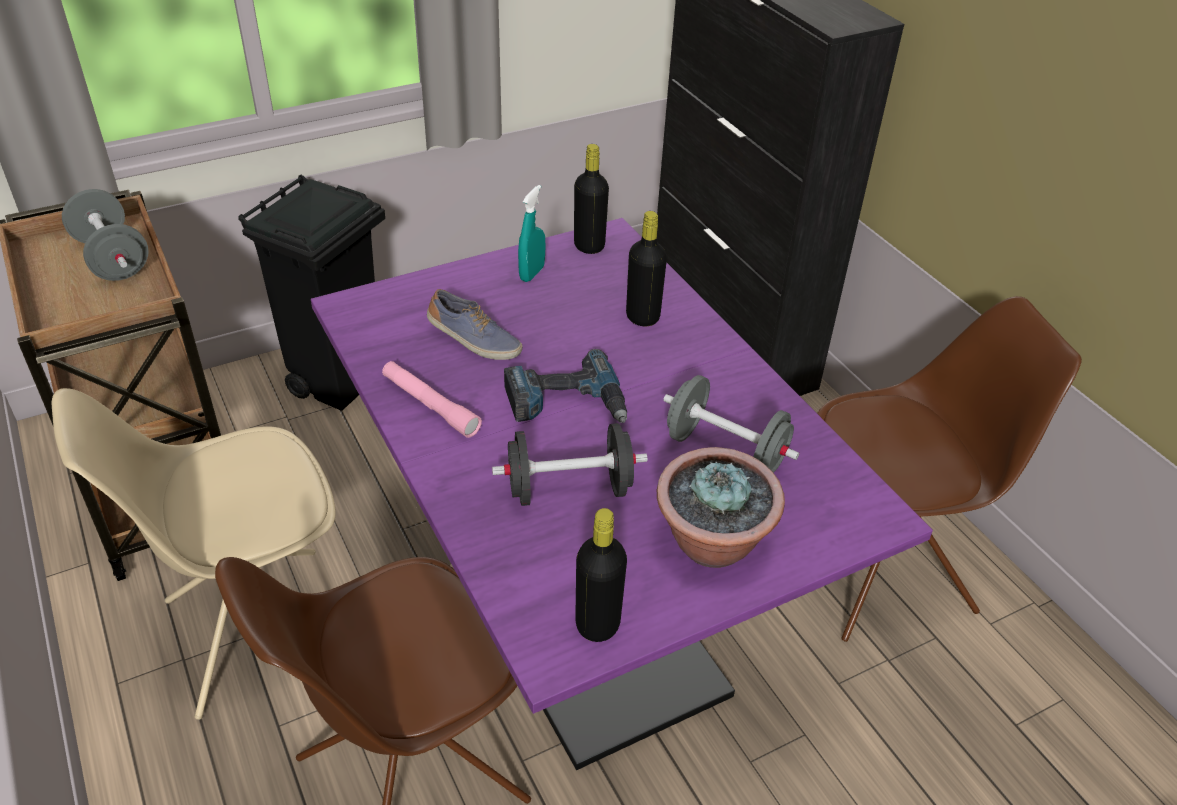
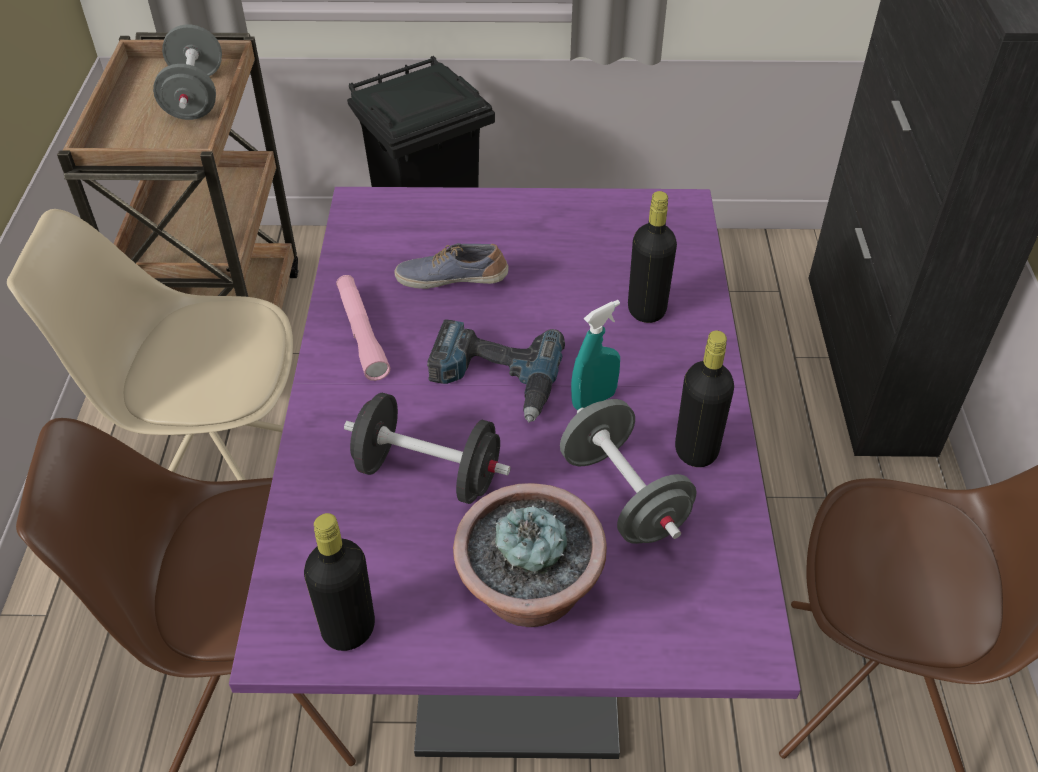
camera: 30 degrees right, 5 degrees up
(473, 341) = (452, 280): shoe -> shoe turned 135 degrees clockwise
(532, 273) = (564, 224): turquoise spray bottle -> turquoise spray bottle (594, 400)
(589, 246) = (648, 211): black bottle -> black bottle (696, 451)

